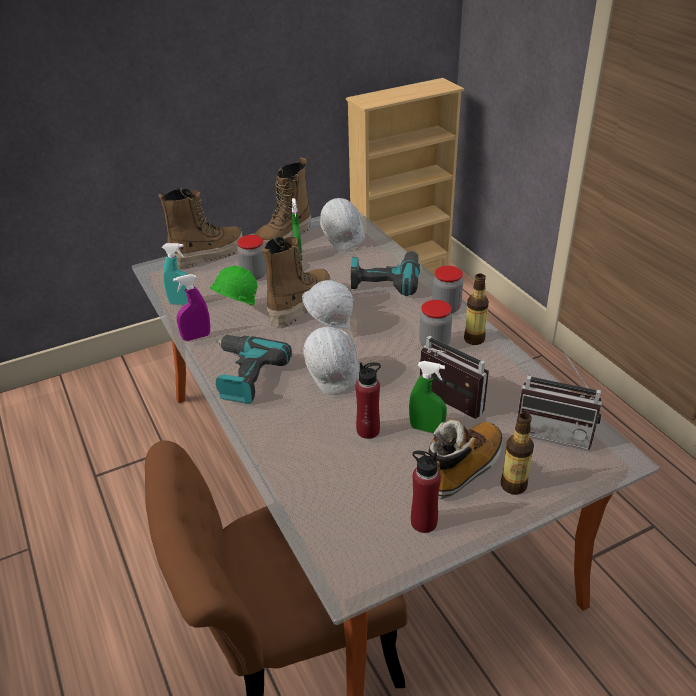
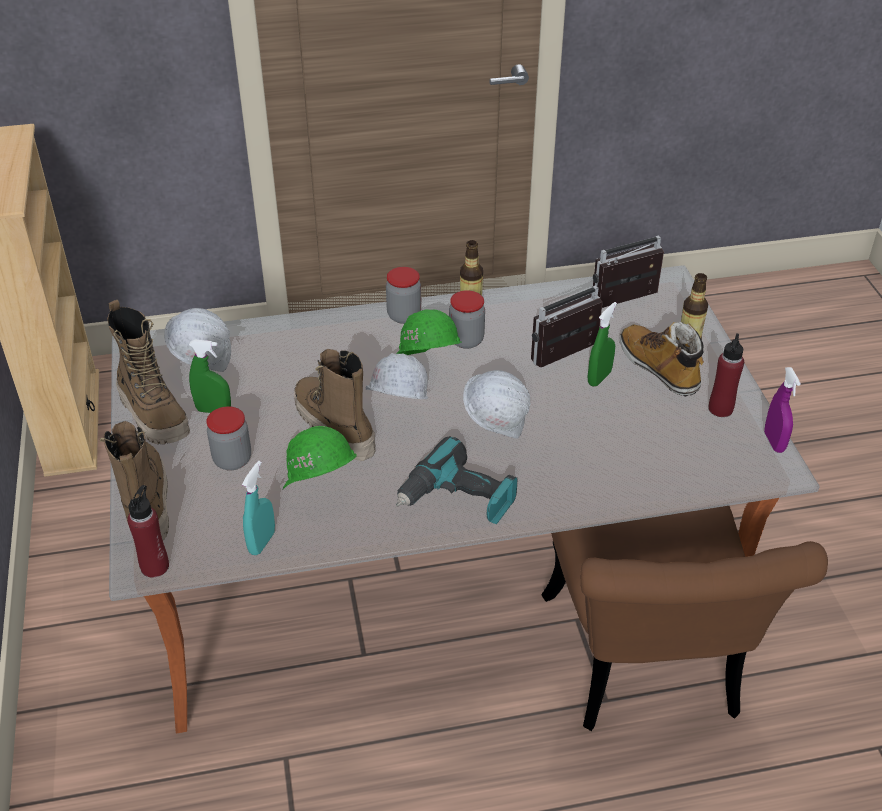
camera: 75 degrees left, 5 degrees up
(196, 337) = (354, 535): purple spray bottle -> purple spray bottle (774, 442)
(368, 430) = (589, 417): red bottle -> red bottle (155, 566)
(385, 280) = (320, 346): power drill -> none
(387, 331) = (426, 368): none -> green hard hat
(555, 431) = (627, 303): radio -> radio turned 150 degrees counterclockwise

